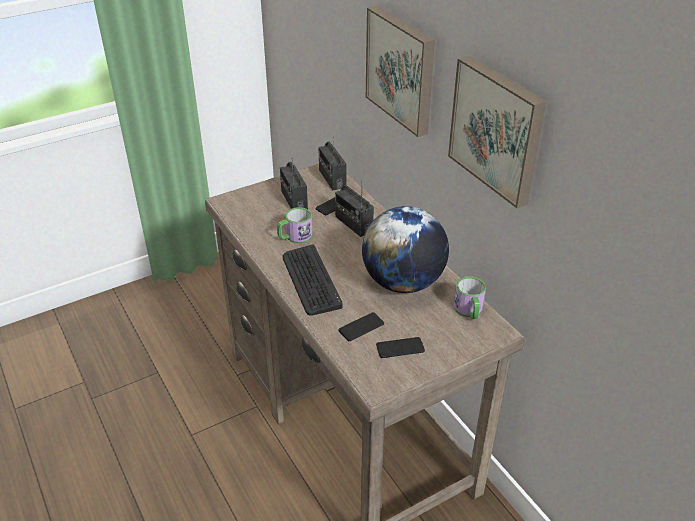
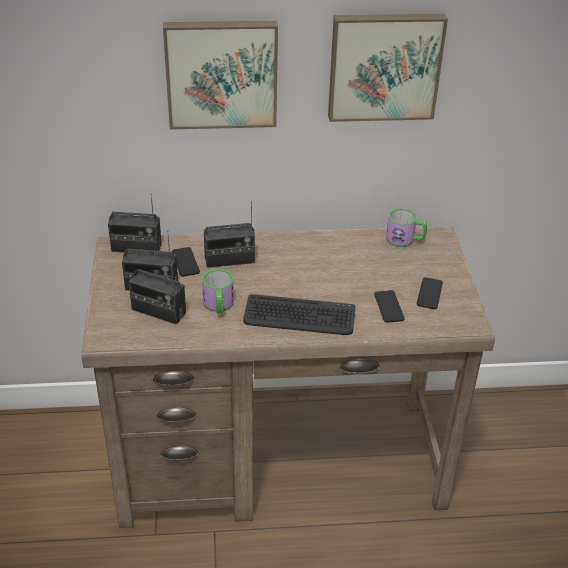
camera: 65 degrees left, 0 degrees up
(268, 213) = (158, 311): none -> radio
(403, 282) = (342, 261): globe -> none

